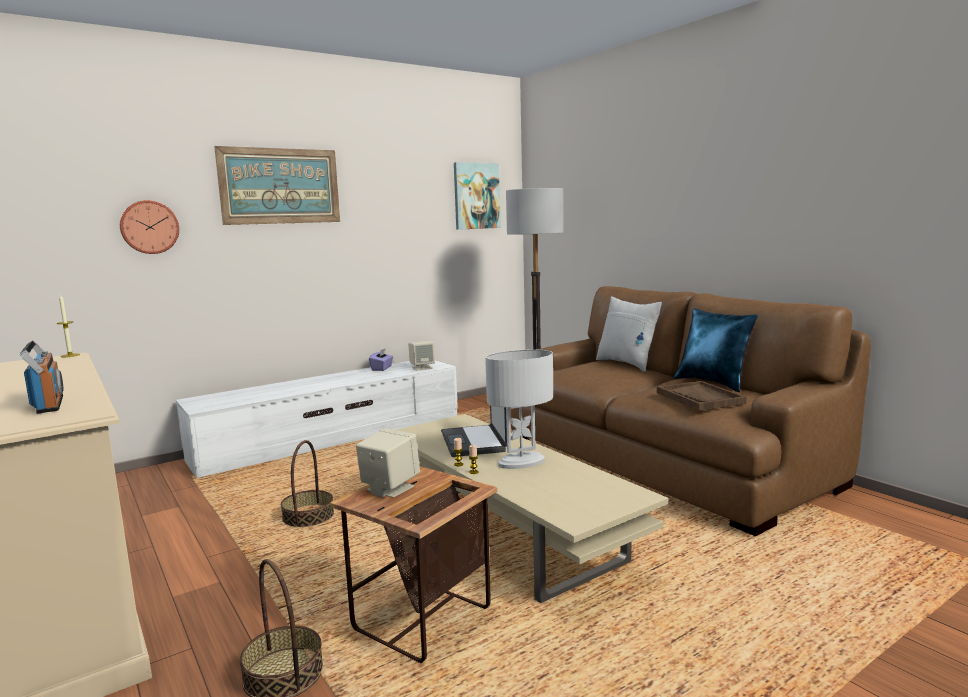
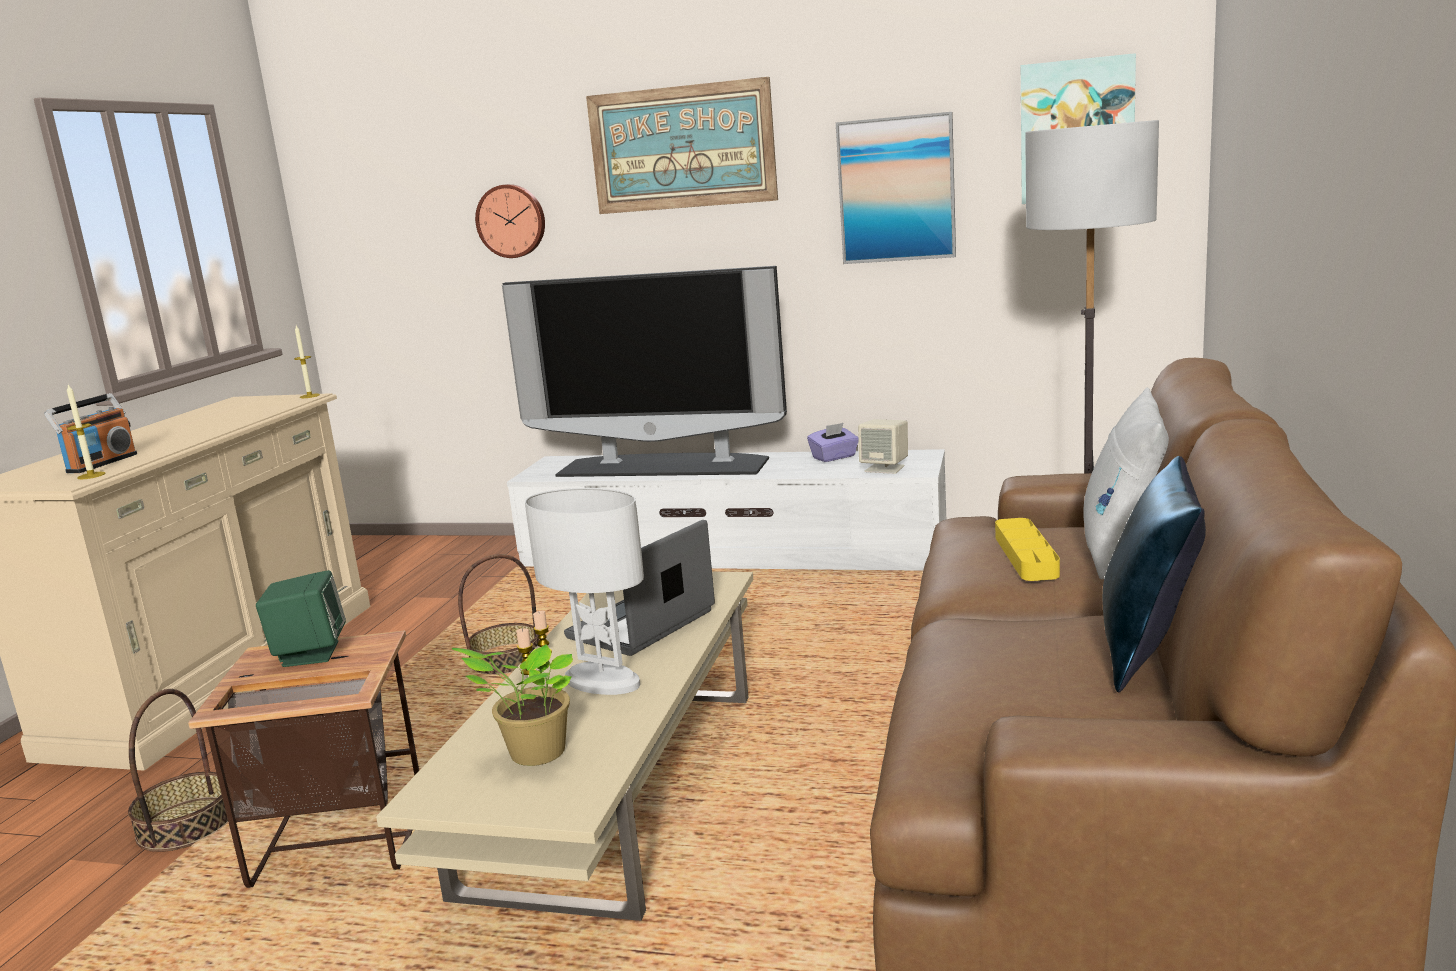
camera: 50 degrees right, 5 degrees up
(84, 408) = (91, 475): none -> candle
(288, 388) = (664, 466): none -> television
(389, 488) = (310, 654): beige speaker -> green speaker
(400, 219) = (896, 189): none -> picture
(571, 491) = (533, 754): none -> potted plant
(602, 371) = (1026, 556): none -> yellow tray
(700, 398) = (1006, 675): brown tray -> none

